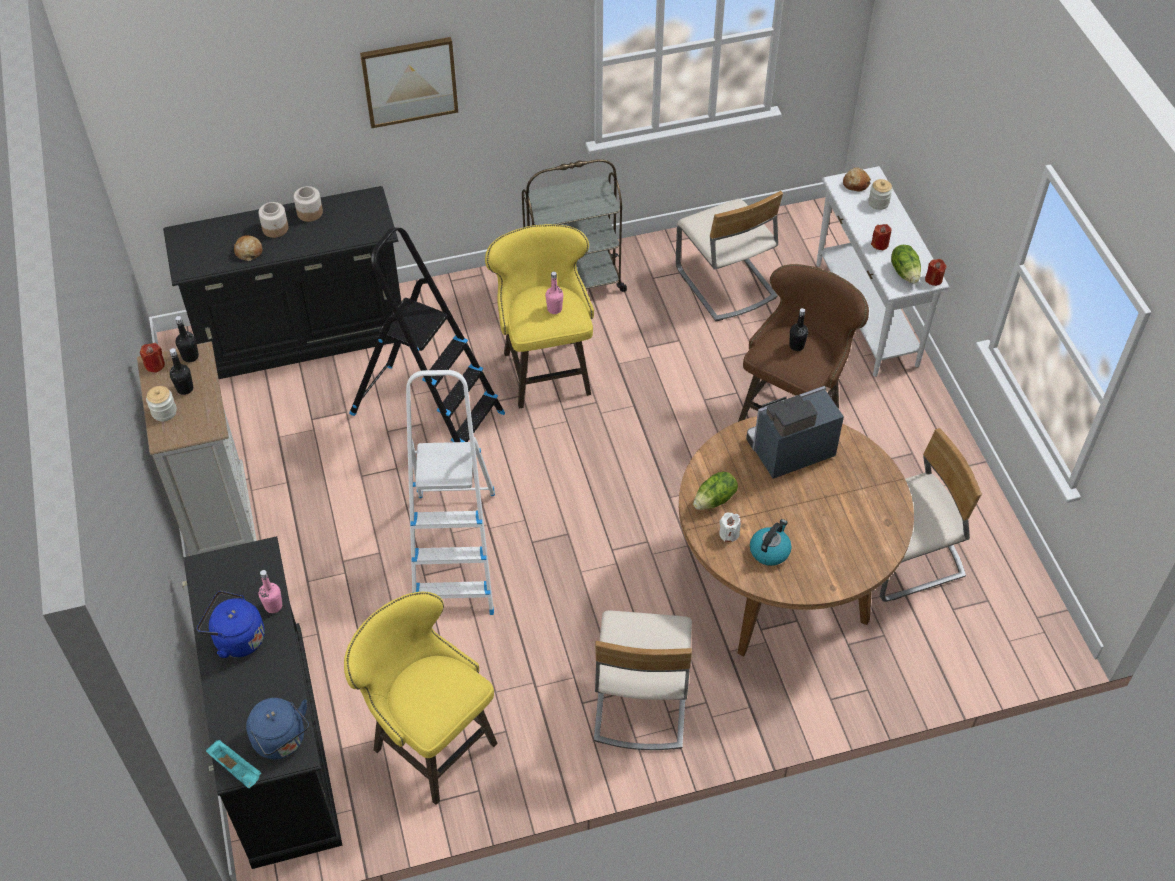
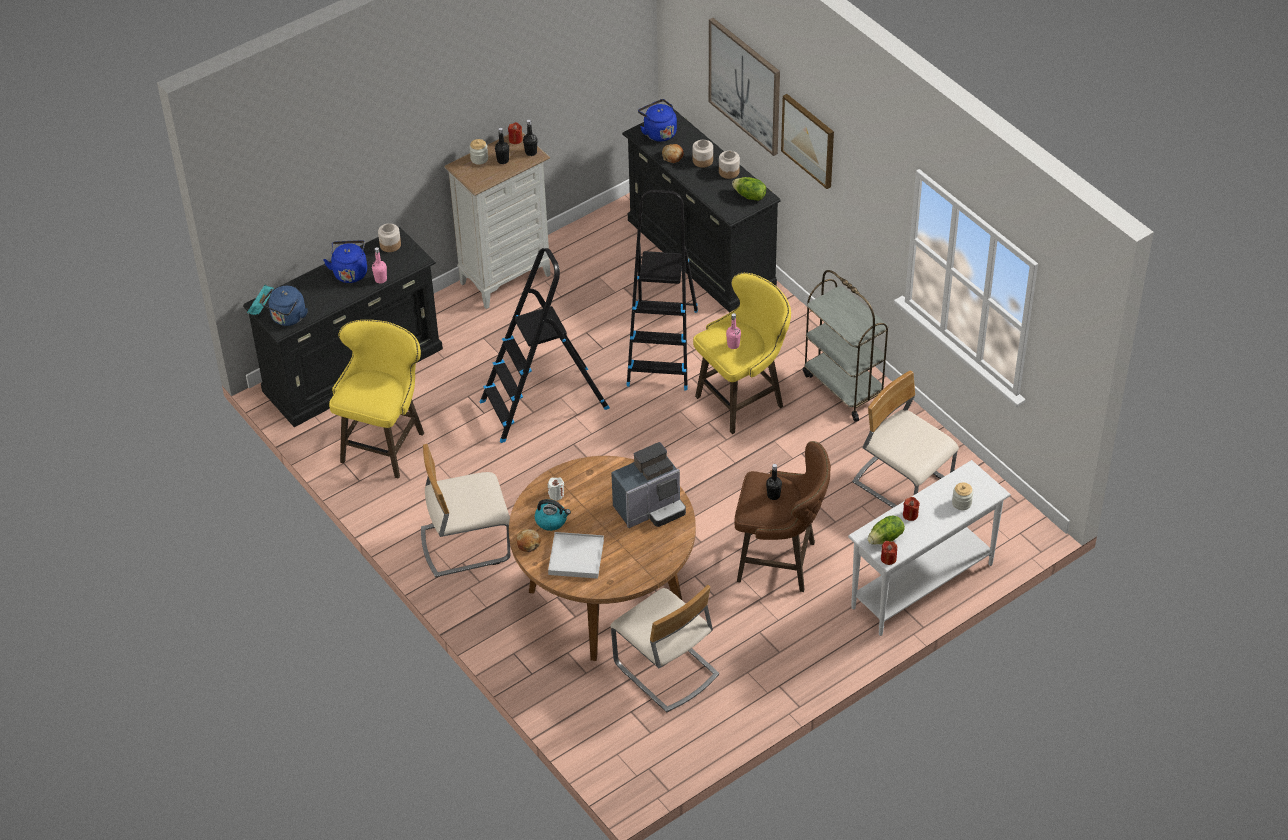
camera: 70 degrees right, 5 degrees down
(198, 251) = (658, 132): none -> blue kettle
(214, 577) = (390, 245): none -> jar
(283, 100) = (745, 85): none -> picture
(455, 553) = (543, 405): white step ladder -> black step ladder
(715, 500) = (583, 479): lettuce -> lettuce (749, 196)
(725, 283) = (902, 482): beige chair -> beige chair turned 90 degrees clockwise
(788, 451) = (650, 509): coffee machine -> coffee machine turned 105 degrees clockwise
(838, 543) = (576, 557): none -> white tray
(855, 183) = (976, 482): bread -> bread (528, 543)

